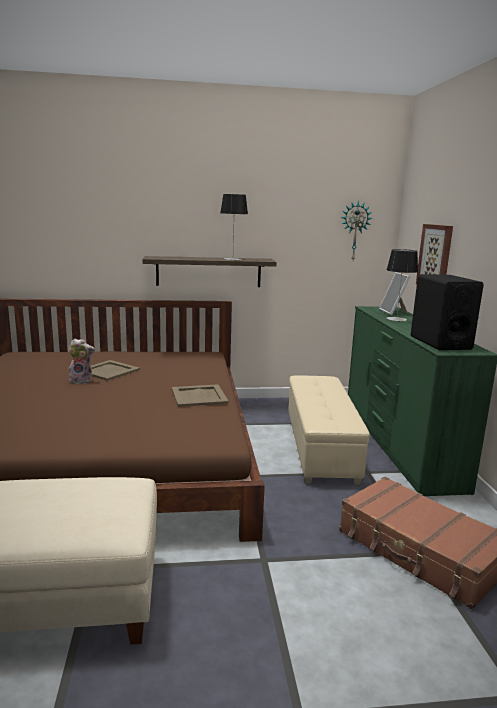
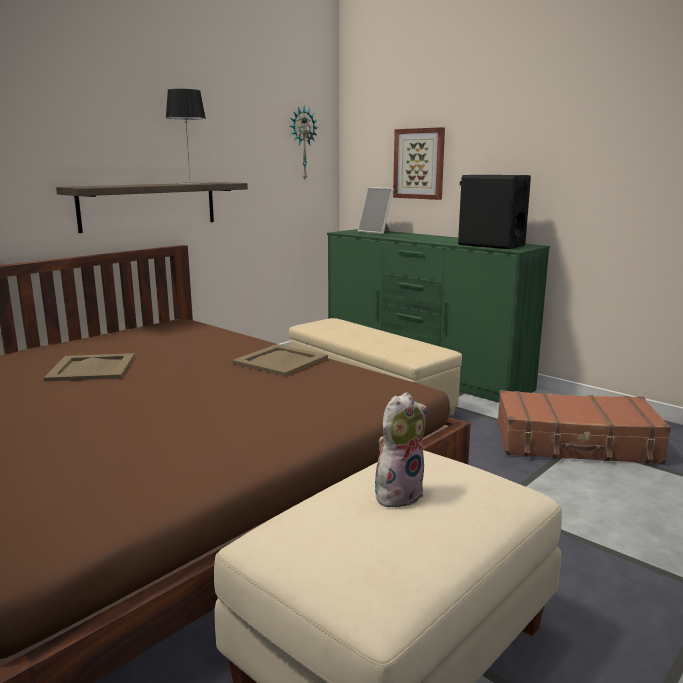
camera: 40 degrees left, 0 degrees up
(82, 381) = (83, 388): plush toy -> plush toy (398, 493)
(396, 319) = (399, 236): table lamp -> none

